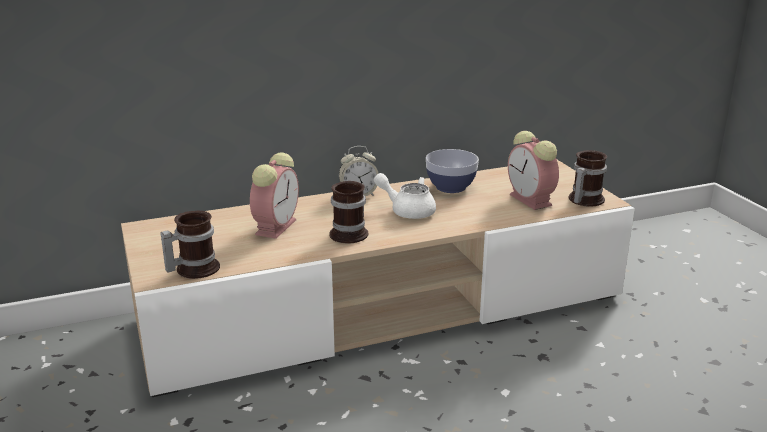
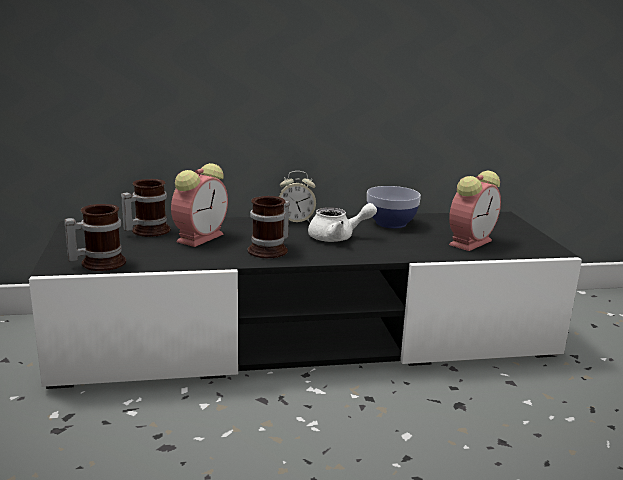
camera: 10 degrees right, 5 degrees down
(383, 308) = (307, 338): beige tv stand -> black tv stand
(407, 210) = (337, 237): white teapot -> white teapot turned 135 degrees clockwise
(532, 200) = (471, 242): alarm clock -> alarm clock turned 120 degrees counterclockwise
(583, 200) = (526, 247): mug -> mug (146, 231)

